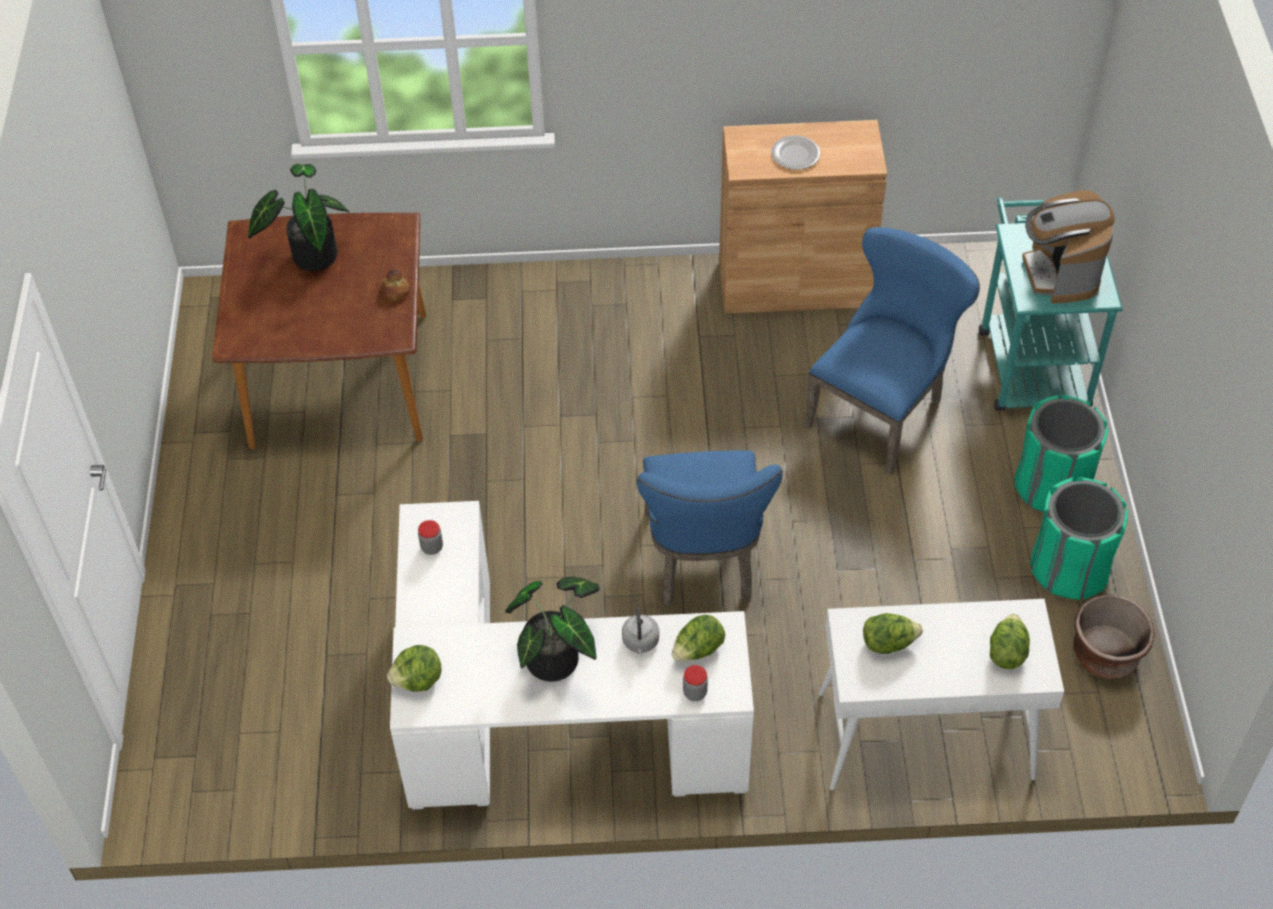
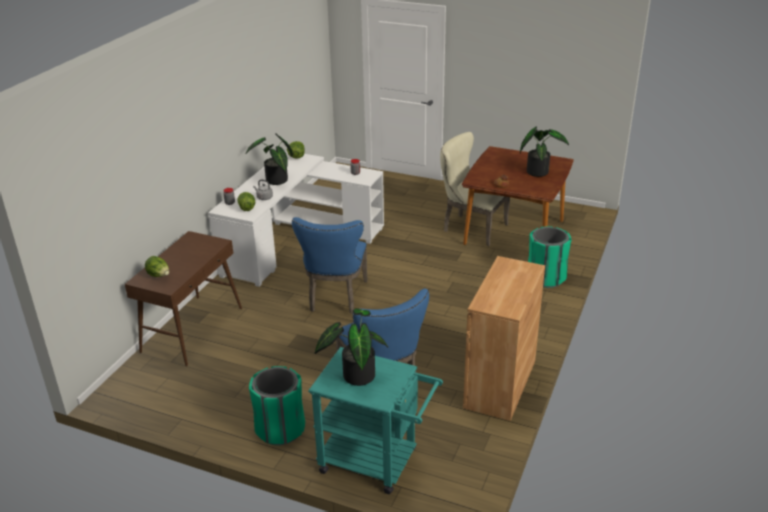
camera: 115 degrees right, 20 degrees down
(350, 449) = (470, 228): none -> beige chair
(703, 562) = (336, 298): blue chair -> blue chair turned 105 degrees counterclockwise
(795, 155) = (504, 281): plate -> none
(888, 643) = (199, 249): lettuce -> none
(924, 737) = (192, 329): white console table -> brown console table
(1059, 274) = (355, 374): coffee machine -> potted plant
(1069, 568) = (226, 412): green trash can -> green trash can (546, 278)
(1105, 654) = (170, 403): brown planter -> none

